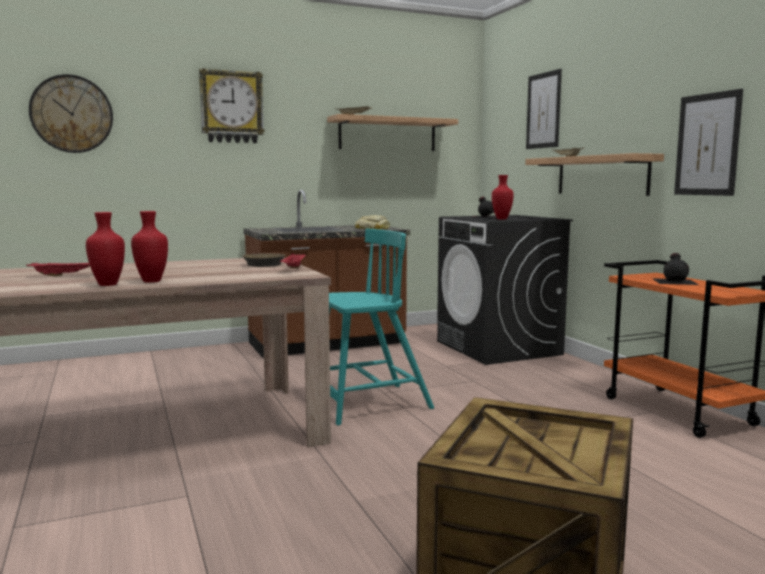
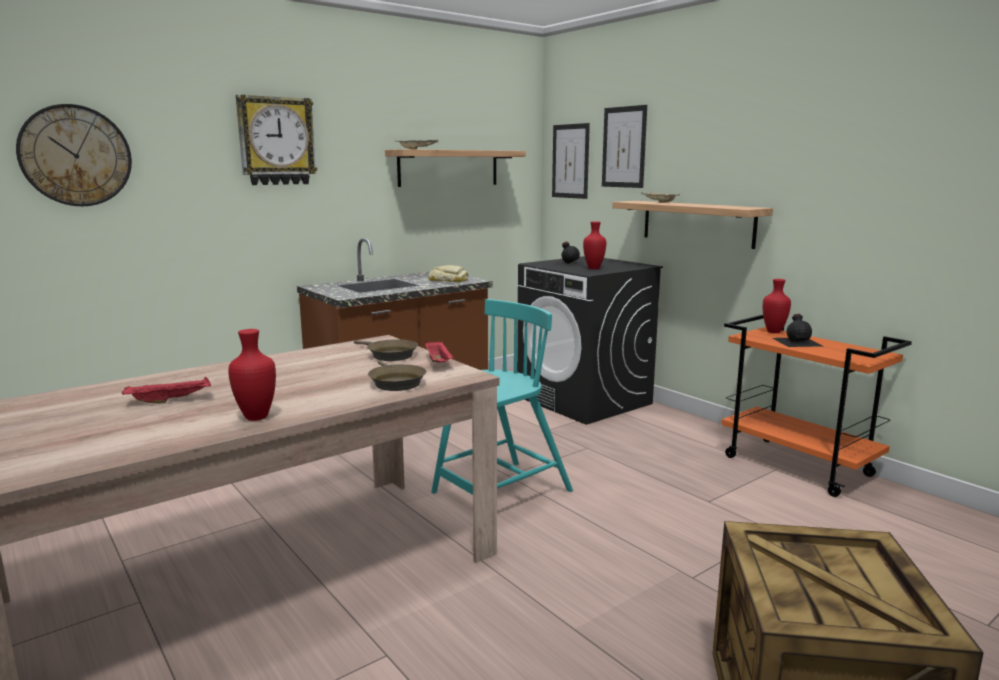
camera: 15 degrees left, 5 degrees up
(151, 281) = (302, 404): red vase -> red vase (773, 332)
(241, 275) = (395, 382): none -> brown frying pan
(707, 144) = (823, 203): picture -> picture (570, 161)

